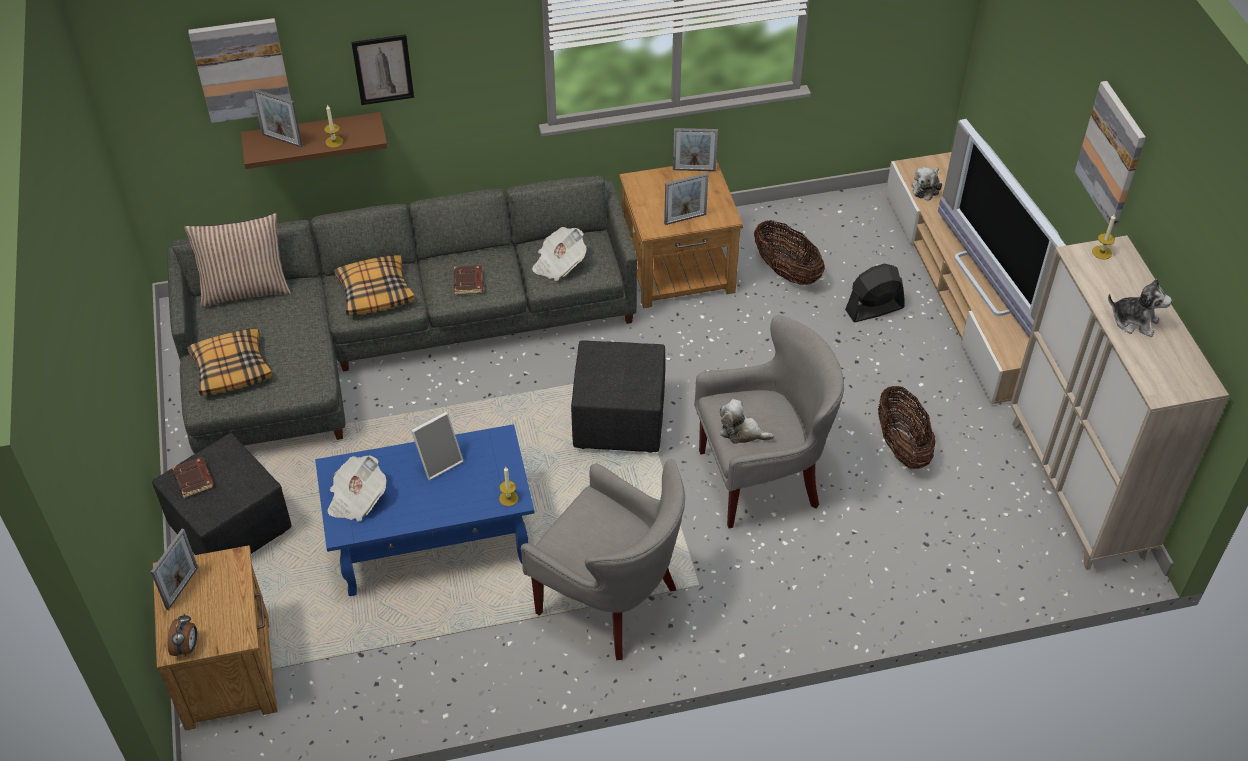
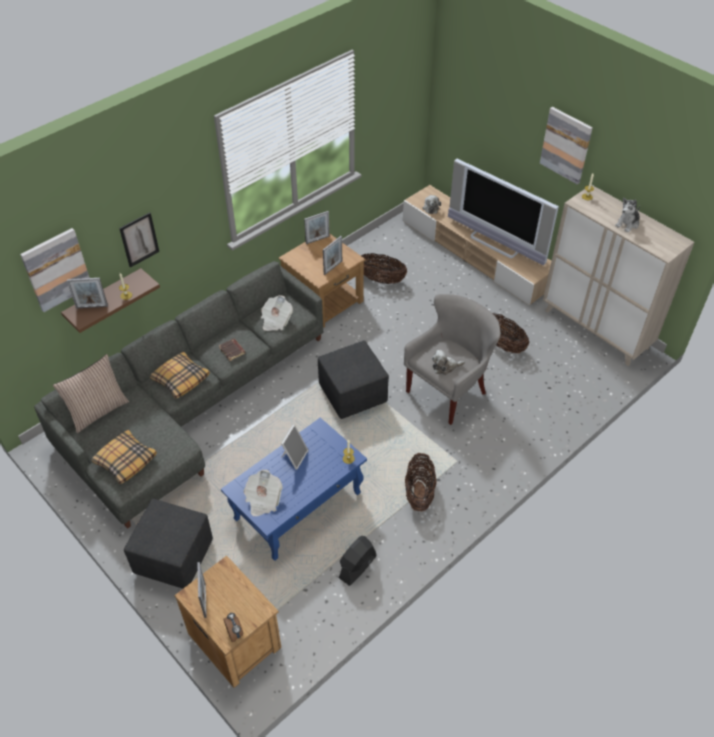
camera: 30 degrees left, 0 degrees up
(194, 480) = (151, 536): brown book -> none
(609, 603) = (419, 493): grey armchair -> basket
(874, 309) = (438, 281): black fan -> black fan (357, 567)
(1134, 321) = (627, 224): plush toy -> plush toy turned 135 degrees clockwise

